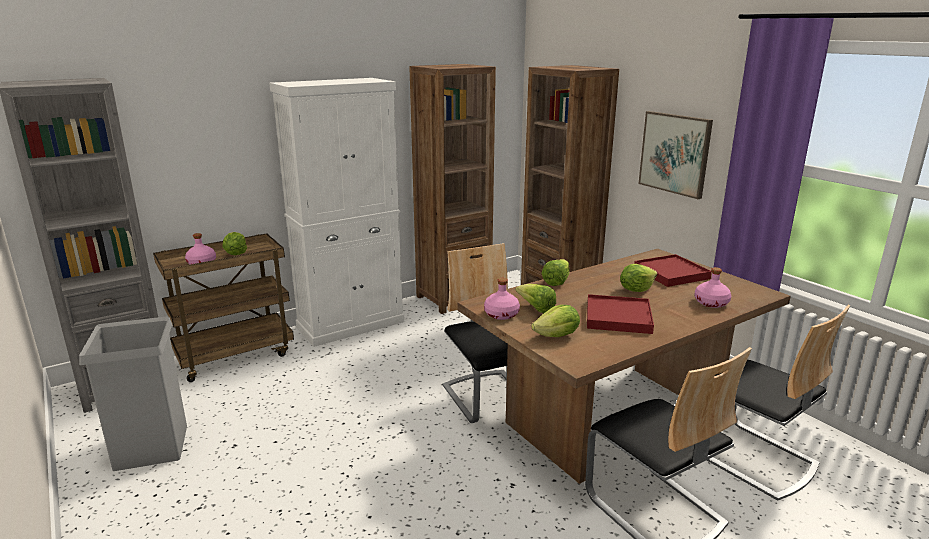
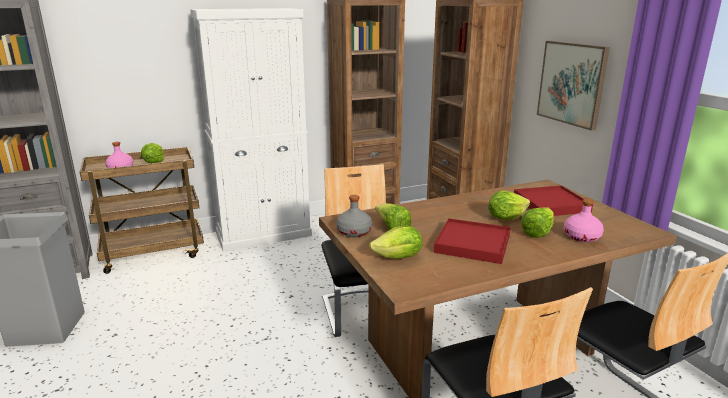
camera: 10 degrees right, 0 degrees up
(502, 314) = (354, 232): pink bottle -> grey bottle
(556, 281) = (427, 204): lettuce -> lettuce (537, 232)

